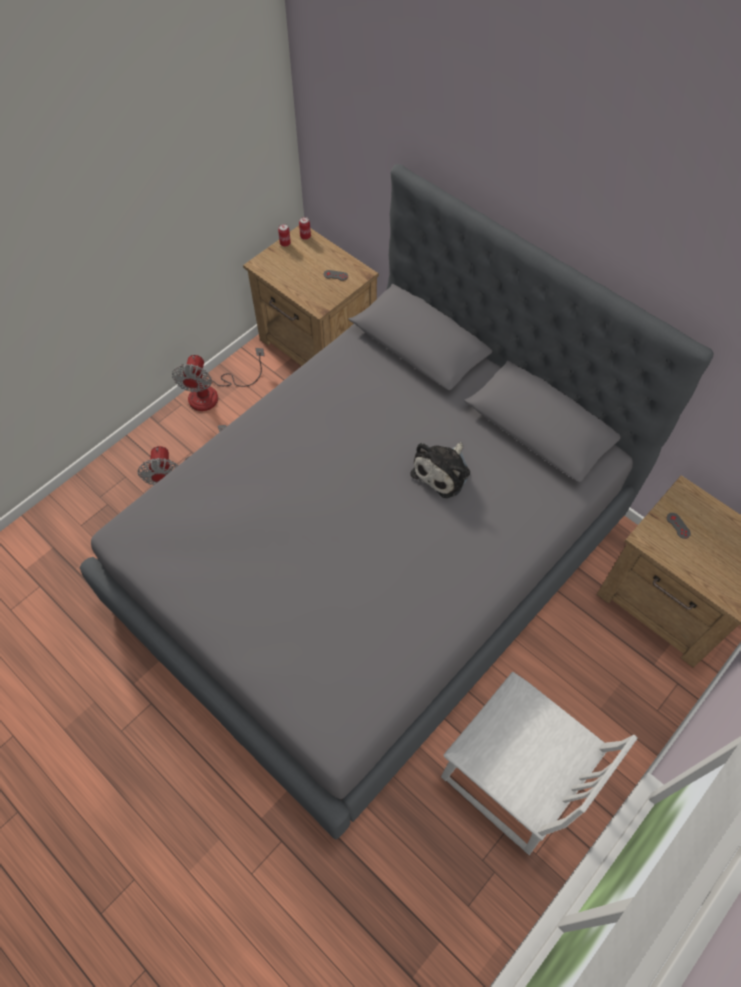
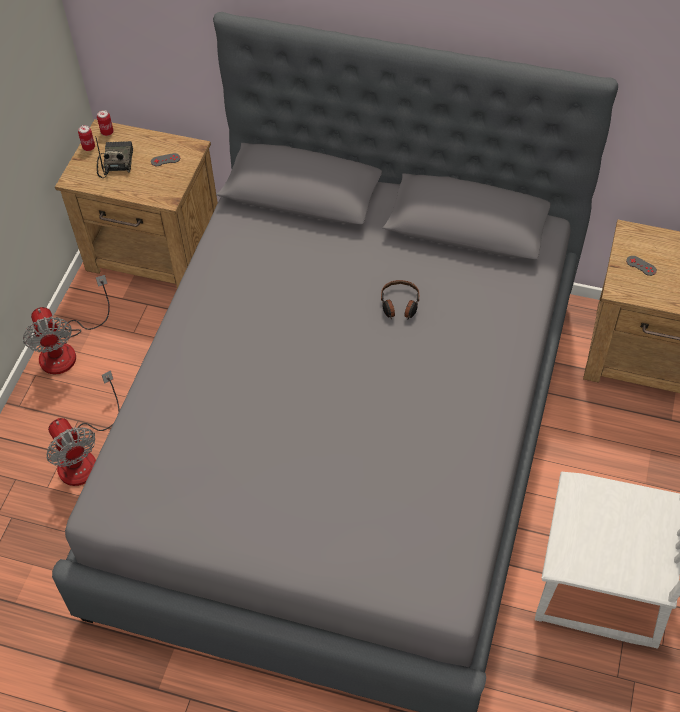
camera: 25 degrees left, 5 degrees down
(297, 263) = (115, 162): none -> radio
(443, 471) = (399, 305): plush toy -> headphones

